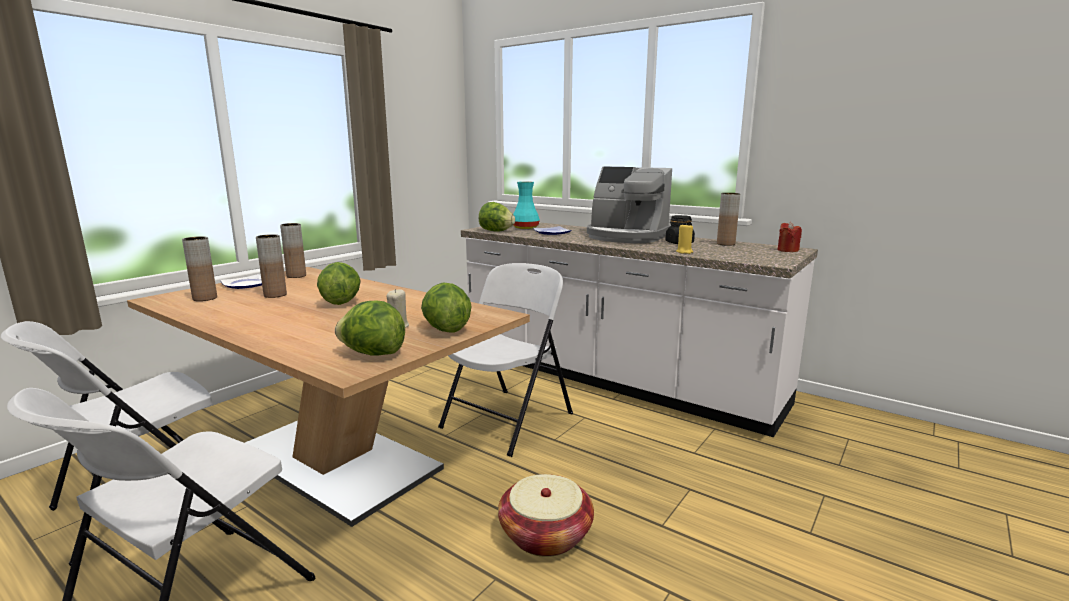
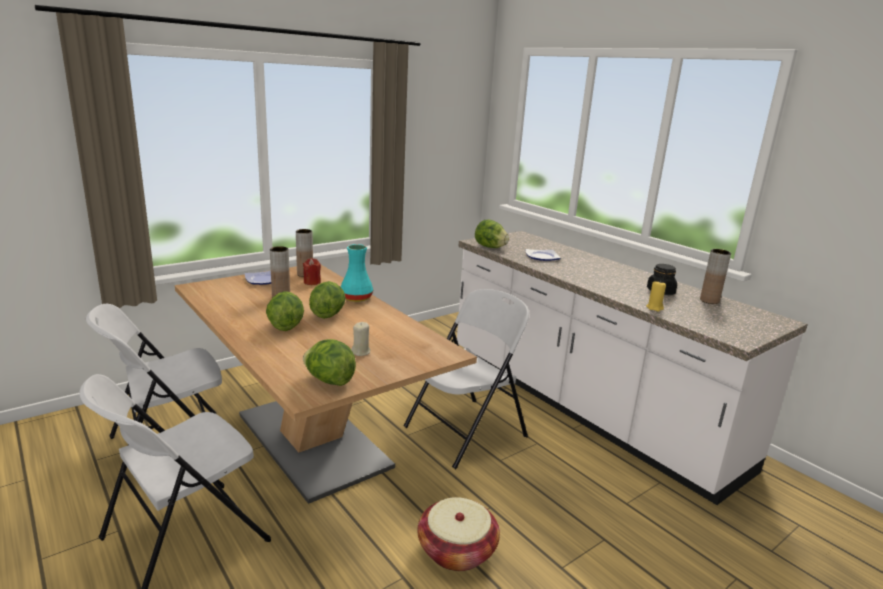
camera: 15 degrees right, 5 degrees up
(205, 298) = (228, 292): brown vase -> none
(445, 329) = (397, 363): lettuce -> lettuce (285, 326)
(525, 228) = (520, 245): turquoise vase -> turquoise vase (356, 298)
(626, 237) = (612, 274): coffee machine -> none
(787, 250) = (770, 321): red candle -> red candle (312, 282)

